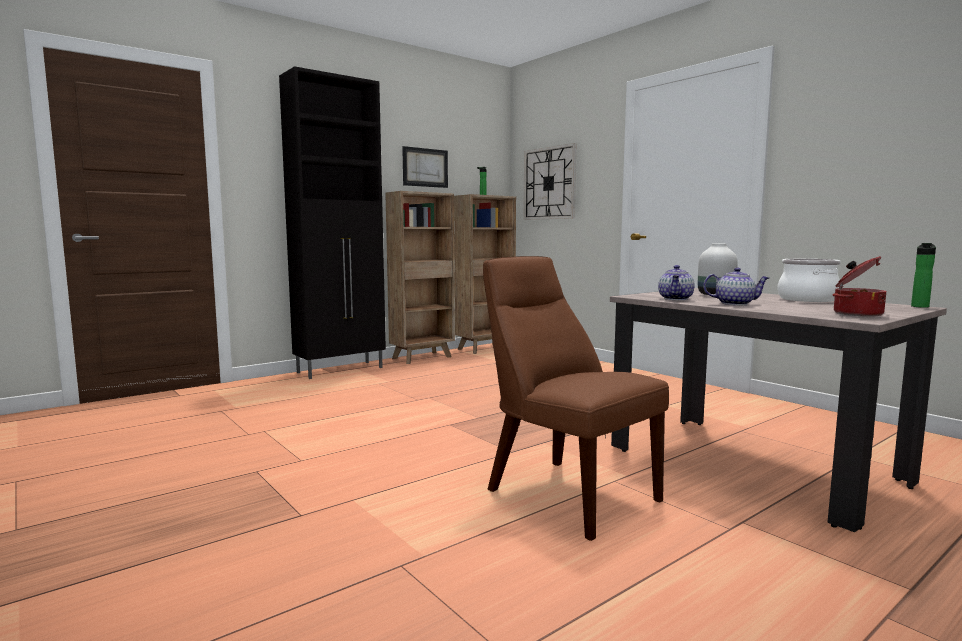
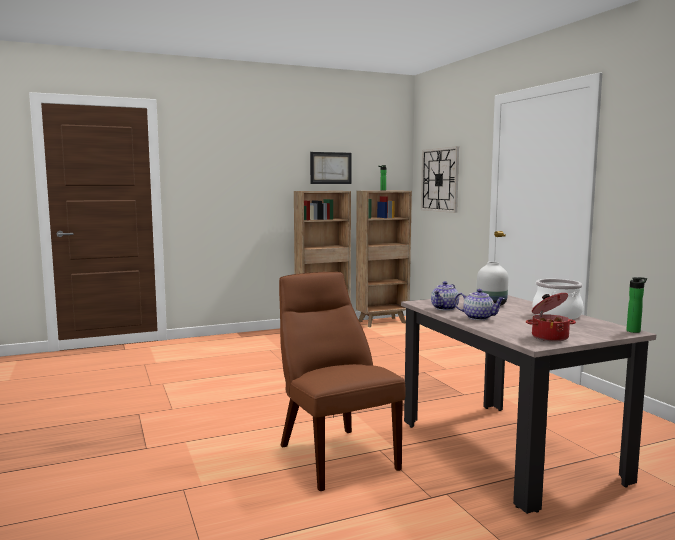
camera: 15 degrees right, 0 degrees up
(341, 370) = (251, 335): black cabinet -> none

